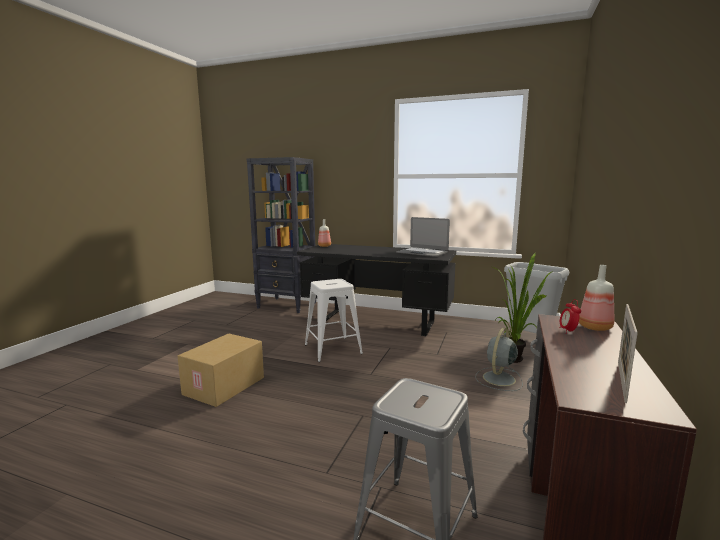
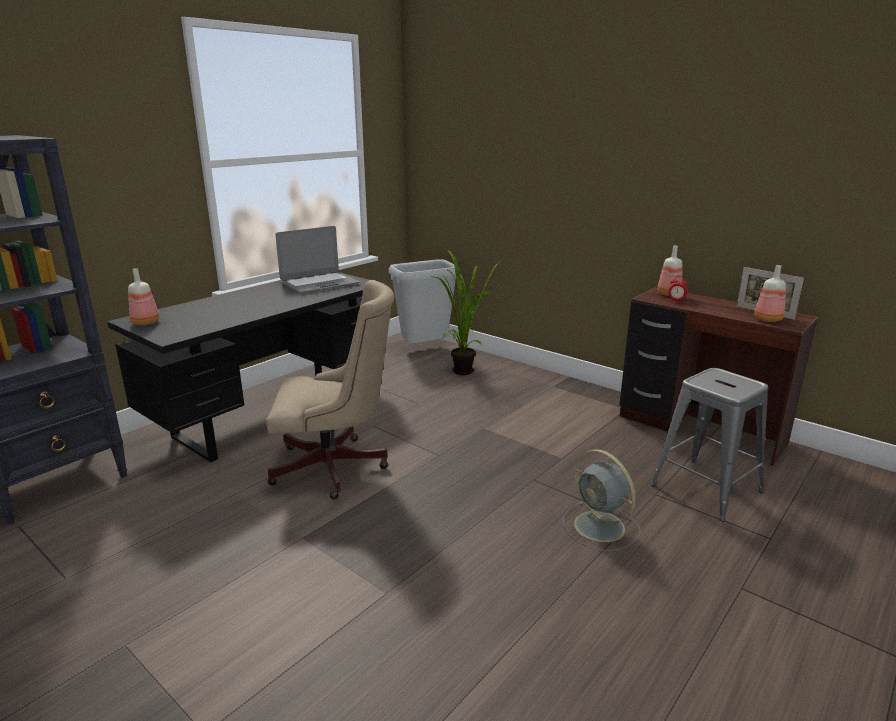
camera: 70 degrees left, 10 degrees up
(224, 386) = (389, 588): cardboard box -> none
(333, 349) = (336, 468): white stool -> beige office chair
(498, 379) = (500, 391): grey fan -> grey fan (601, 527)
(586, 381) = (767, 319): none -> bottle

